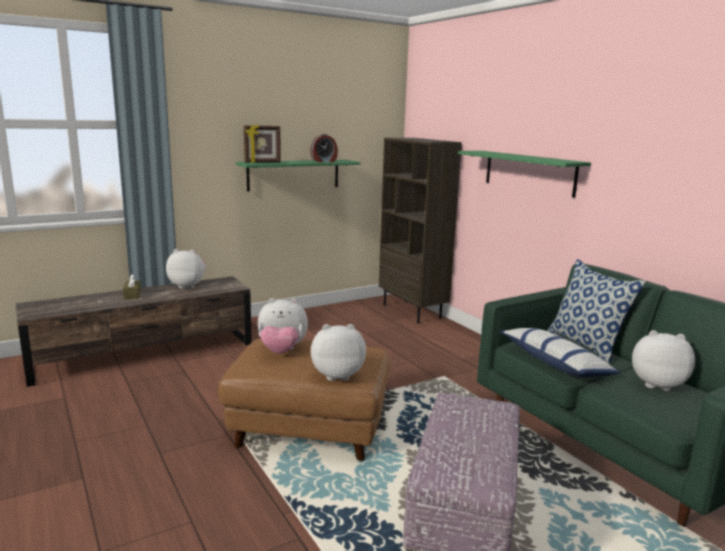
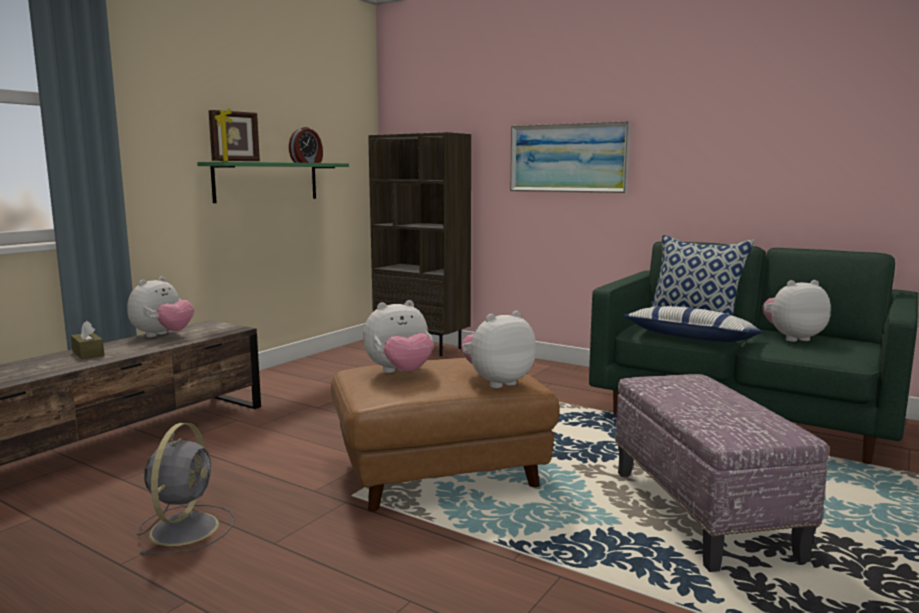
camera: 25 degrees left, 5 degrees down
(127, 427) = (186, 527): none -> grey fan
(188, 286) = (162, 335): plush toy -> plush toy turned 135 degrees clockwise
(529, 172) = (568, 158): green shelf -> picture

